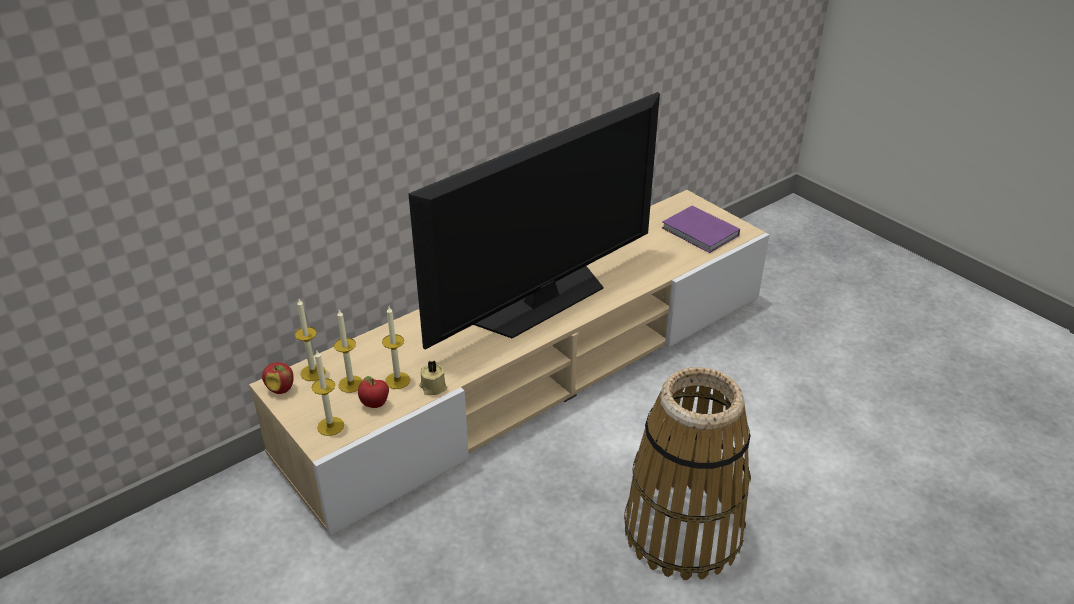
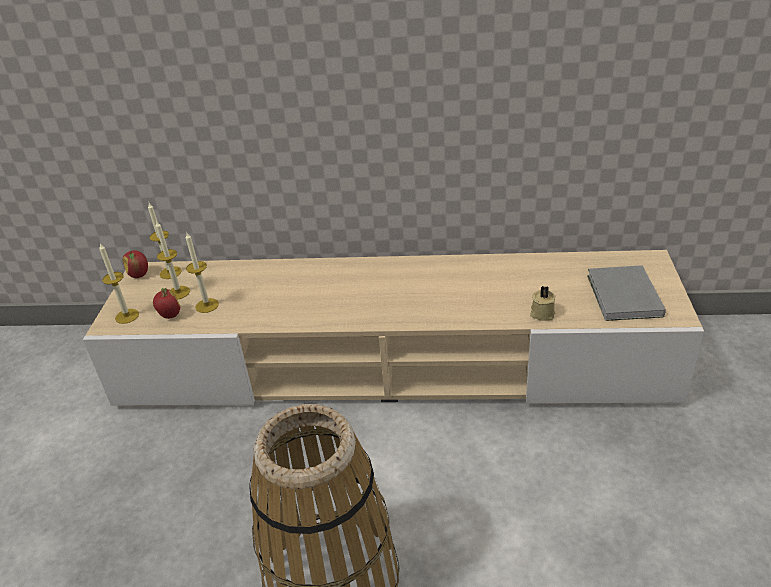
camera: 45 degrees right, 0 degrees up
(432, 387) = (220, 323): beige candle -> beige candle (542, 313)
(541, 300) = (389, 294): television -> none
(700, 233) = (623, 297): purple book -> grey book

